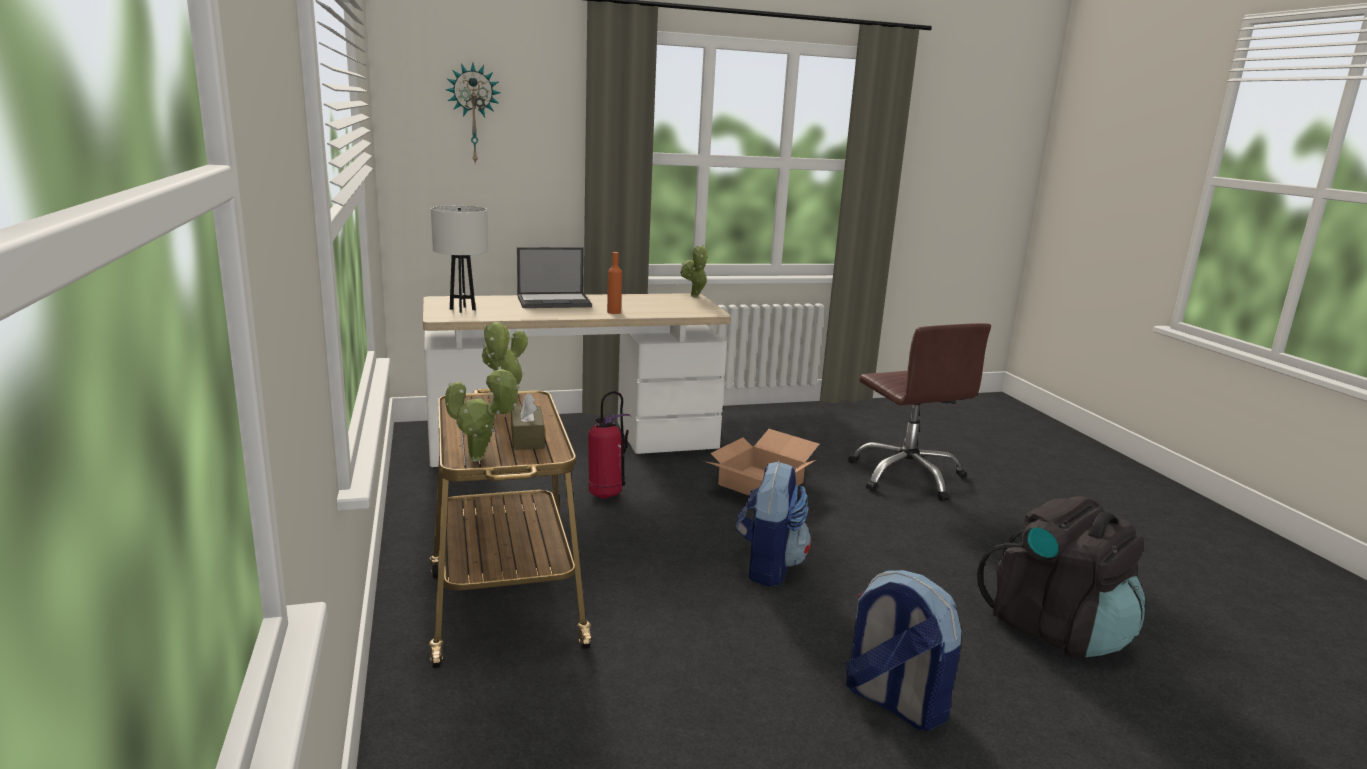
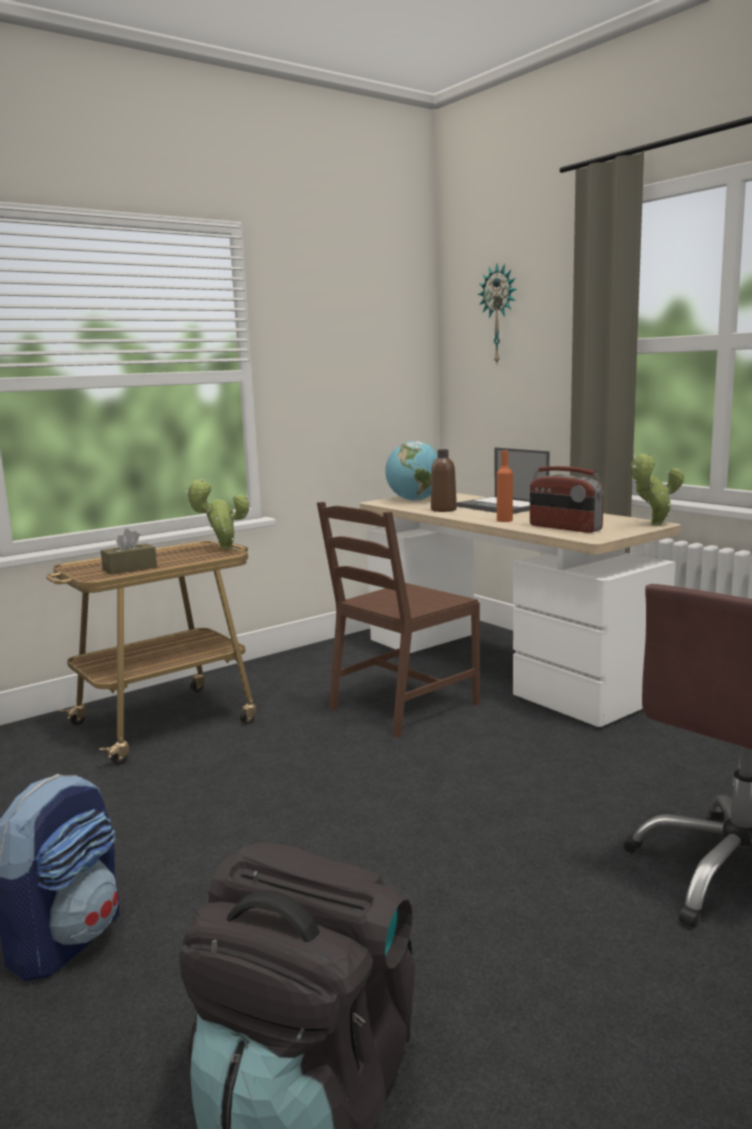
camera: 70 degrees right, 5 degrees down
(462, 309) = (415, 500): white table lamp -> globe
(480, 459) = (78, 568): potted plant -> none
(532, 313) = (443, 510): none -> brown bottle
(606, 494) = (402, 706): fire extinguisher -> brown chair
(670, 309) = (564, 528): none -> radio
(760, 483) = (538, 770): cardboard box -> none
(768, 566) = (321, 814): backpack -> none

